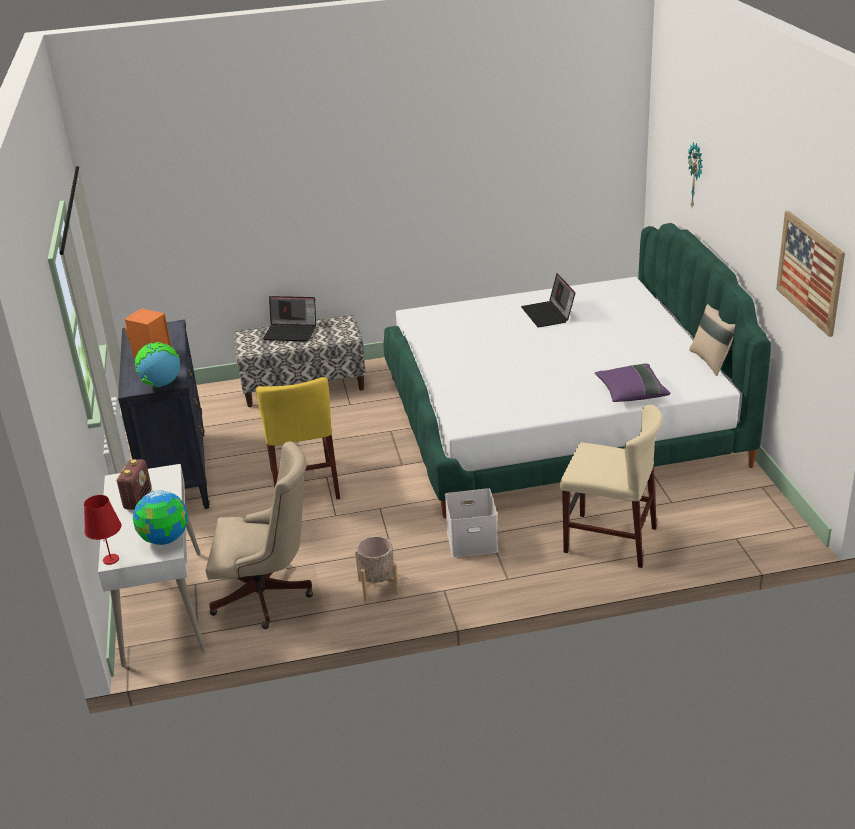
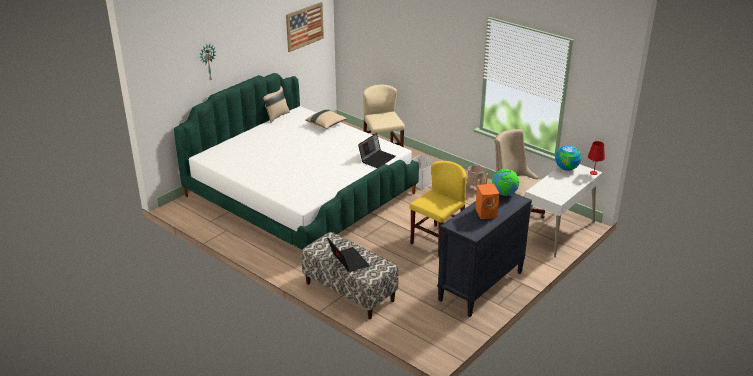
camera: 130 degrees left, 0 degrees up
(138, 500) = (560, 187): radio -> none
(548, 315) = (264, 166): laptop -> laptop (377, 159)
(631, 394) = (326, 124): purple pillow -> beige pillow

